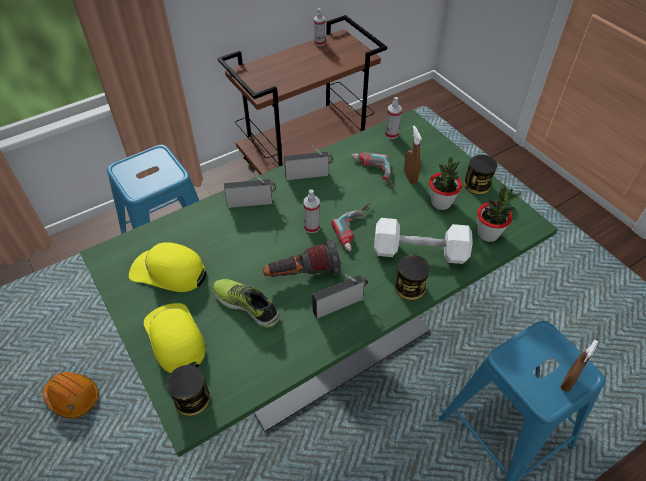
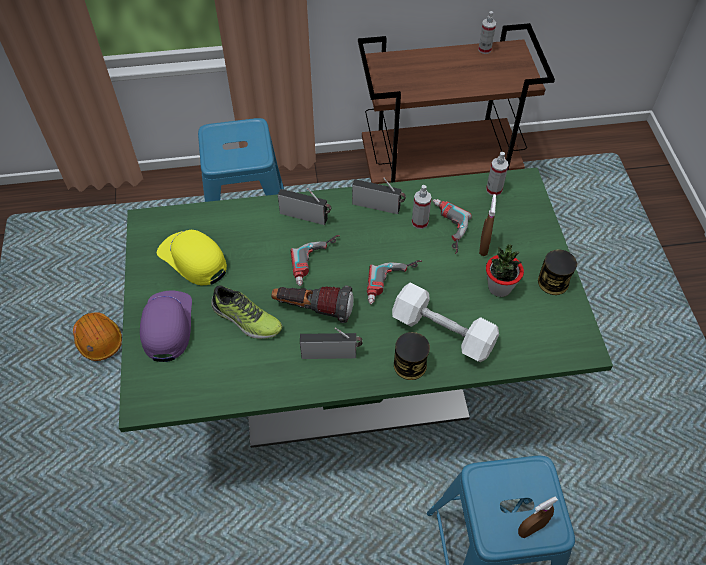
camera: 25 degrees right, 5 degrees up
(175, 339) = (167, 326): yellow cap -> purple cap
(192, 399) = (154, 387): can -> none
(247, 305) = (246, 319): shoe -> shoe turned 150 degrees clockwise
(284, 235) = (318, 263): none -> power drill
(312, 227) = (349, 264): spray bottle -> spray bottle (419, 222)
(488, 234) = (529, 341): potted plant -> none

